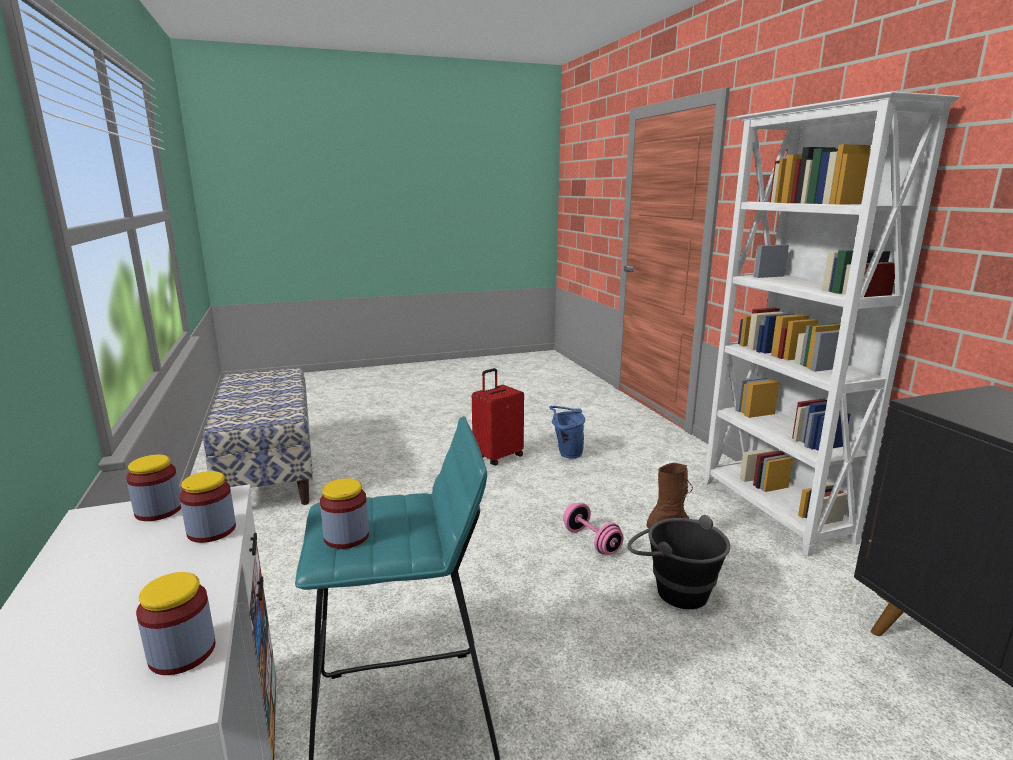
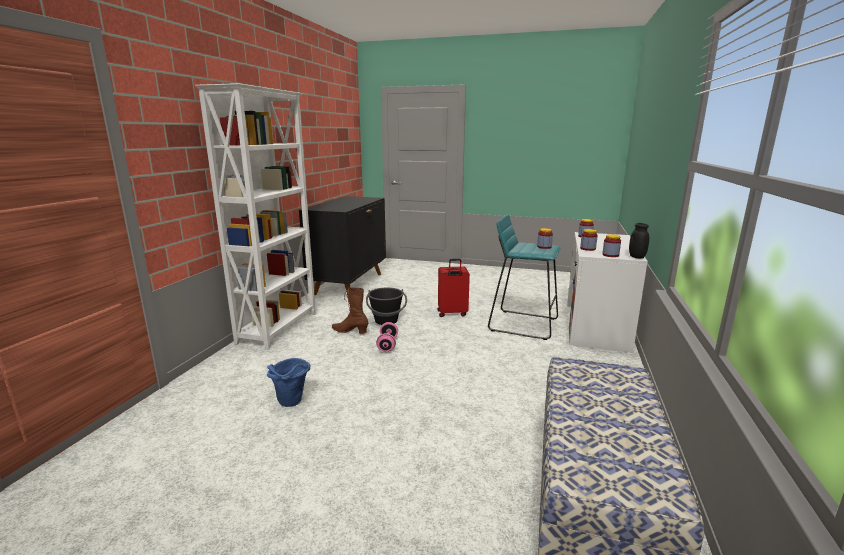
camera: 145 degrees left, 0 degrees up
(82, 521) = (637, 257): none -> black jar
(498, 456) = (346, 425): red suitcase -> red suitcase (452, 313)

